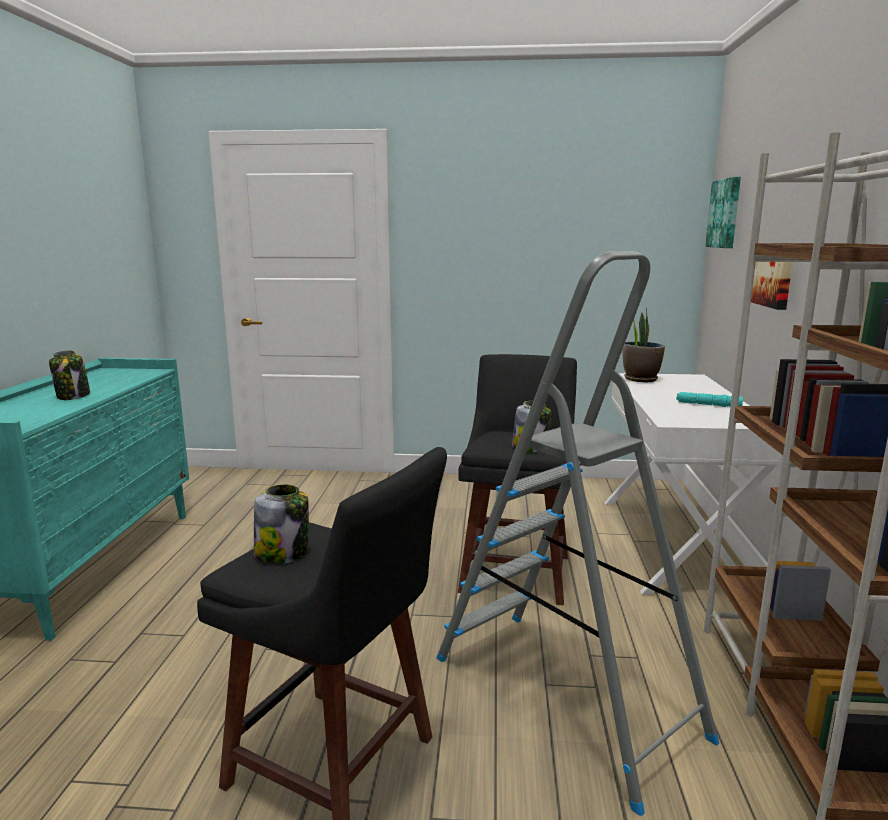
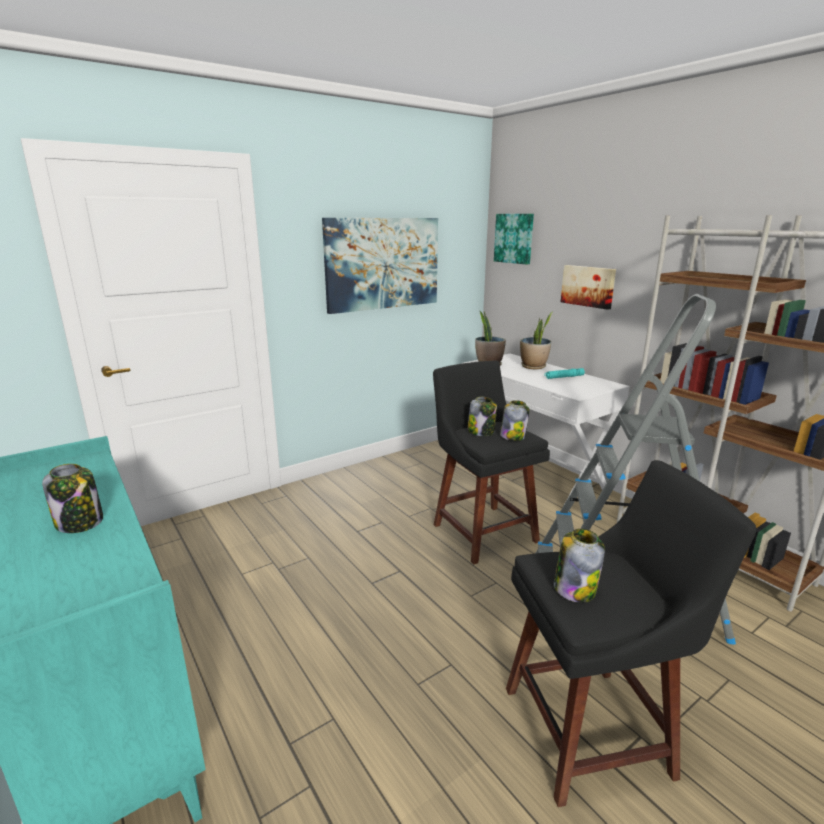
camera: 40 degrees left, 5 degrees up
(507, 436) = (481, 432): none -> jar
(536, 243) = (383, 263): none -> picture
(696, 390) = (533, 366): none -> potted plant

